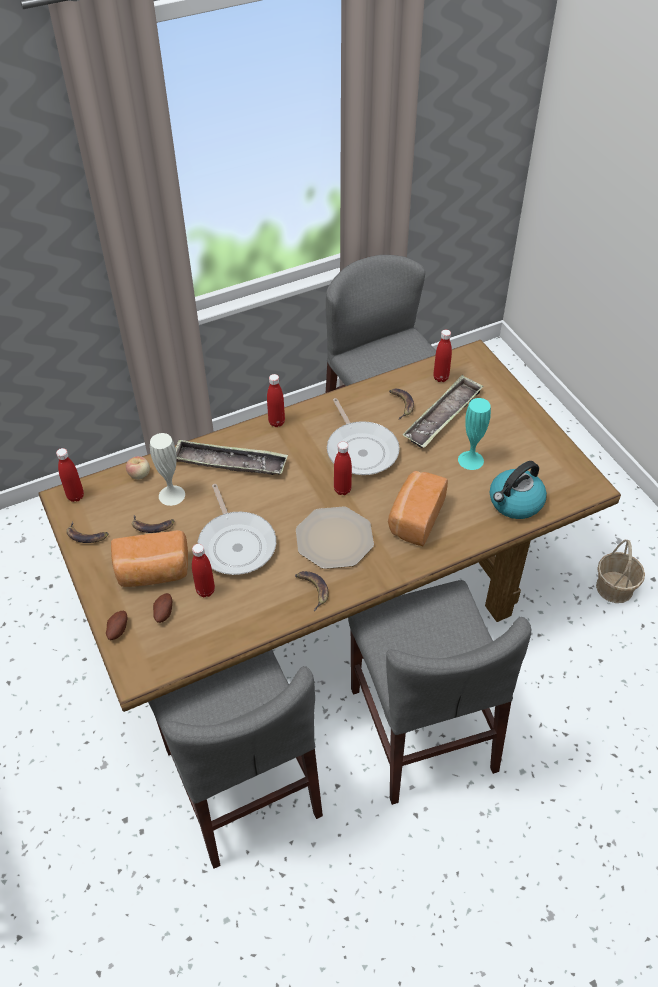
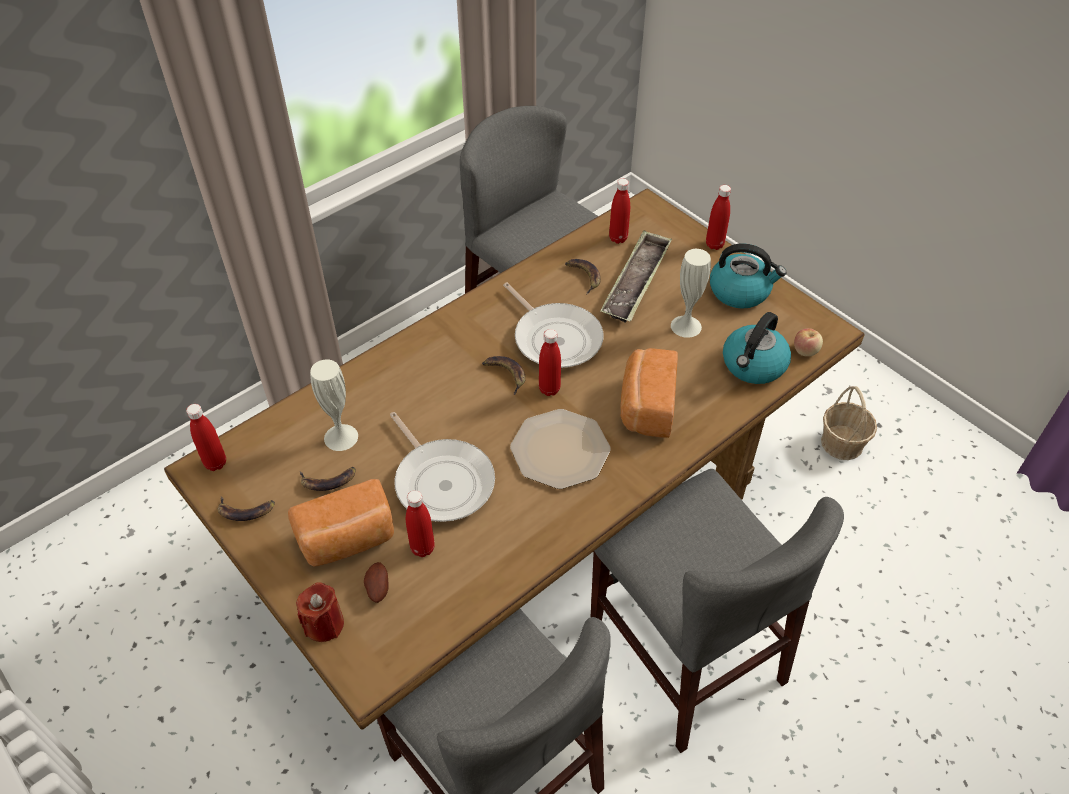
camera: 15 degrees left, 0 degrees up
(117, 630) = (324, 624): potato -> red candle
(140, 474) = (292, 420): apple -> apple (805, 351)
(230, 463) = (401, 383): tray -> none
(276, 422) = (443, 324): red bottle -> red bottle (714, 244)
(312, 589) = (555, 517): banana -> banana (505, 374)
(470, 460) = (686, 326): turquoise vase -> white vase
(527, 440) = (740, 291): none -> kettle

